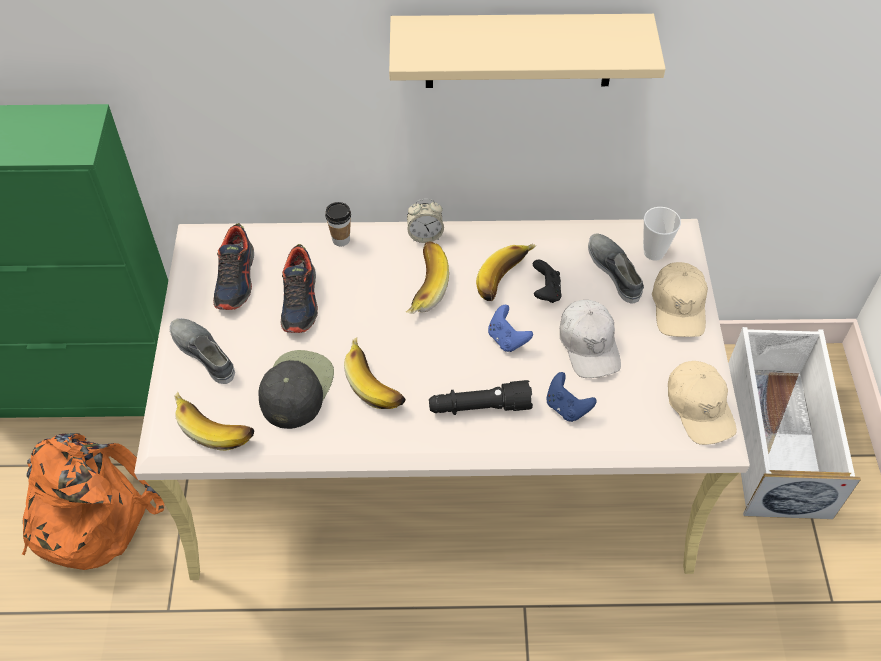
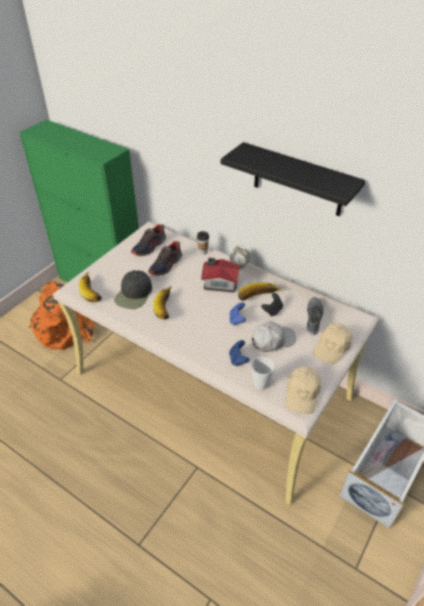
camera: 35 degrees right, 10 degrees down
(204, 353) = (113, 266): grey shoe -> none
(296, 388) = (134, 294): black cap -> black cap turned 150 degrees clockwise
(422, 286) = (219, 283): banana -> toy house
(479, 407) = (199, 339): black flashlight -> none
(519, 50) = (298, 180): beige shelf -> black shelf
(589, 344) = (272, 340): white cap -> white cap turned 135 degrees counterclockwise
(654, 252) = (340, 319): cup -> cup (261, 384)

